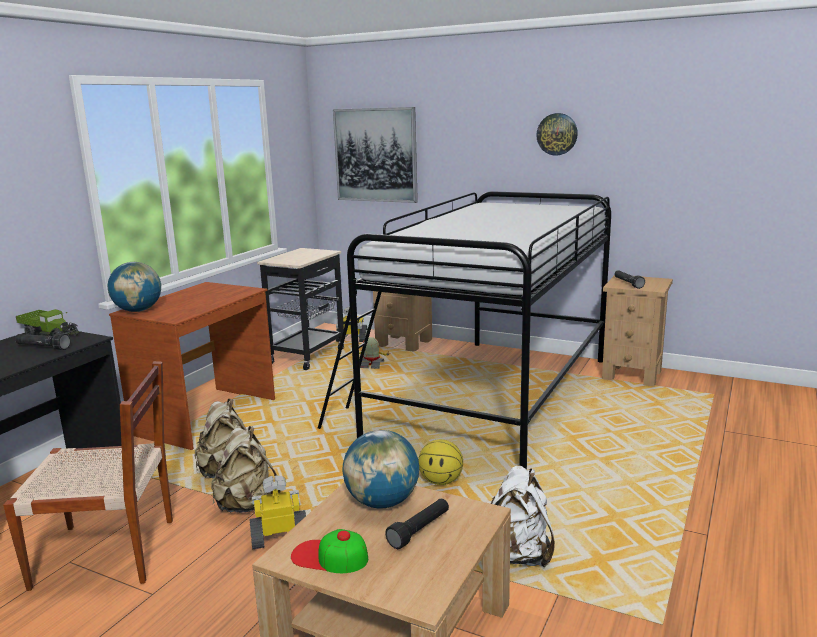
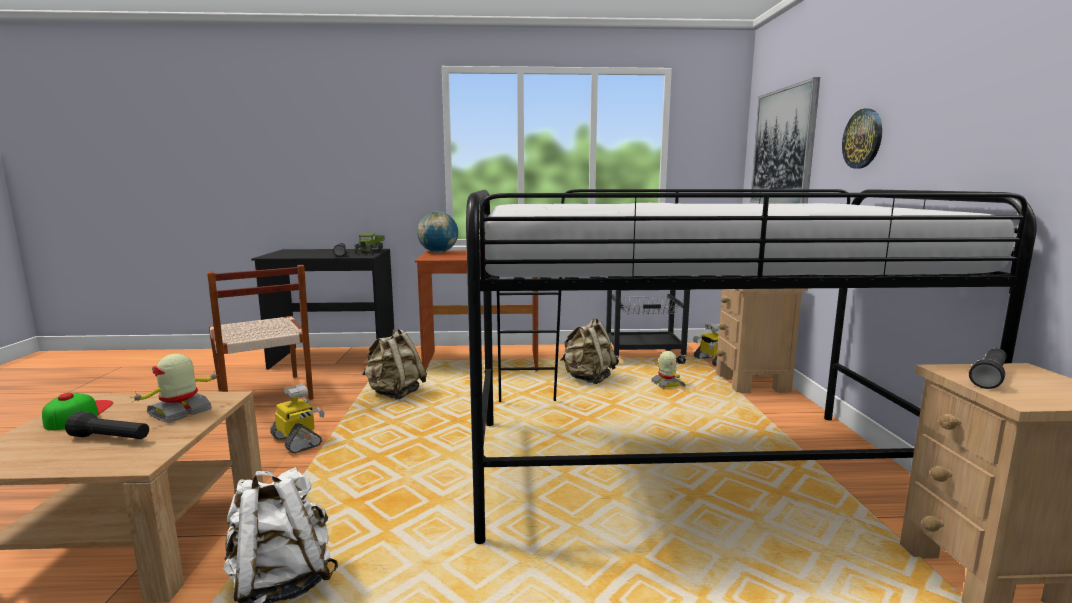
camera: 60 degrees right, 5 degrees down
(248, 505) = (345, 415): beige backpack -> beige backpack (588, 379)
(382, 502) = (180, 412): globe -> toy robot
(441, 481) = (435, 488): basketball -> none
(557, 134) = (972, 82): wall clock -> wall clock (863, 139)

